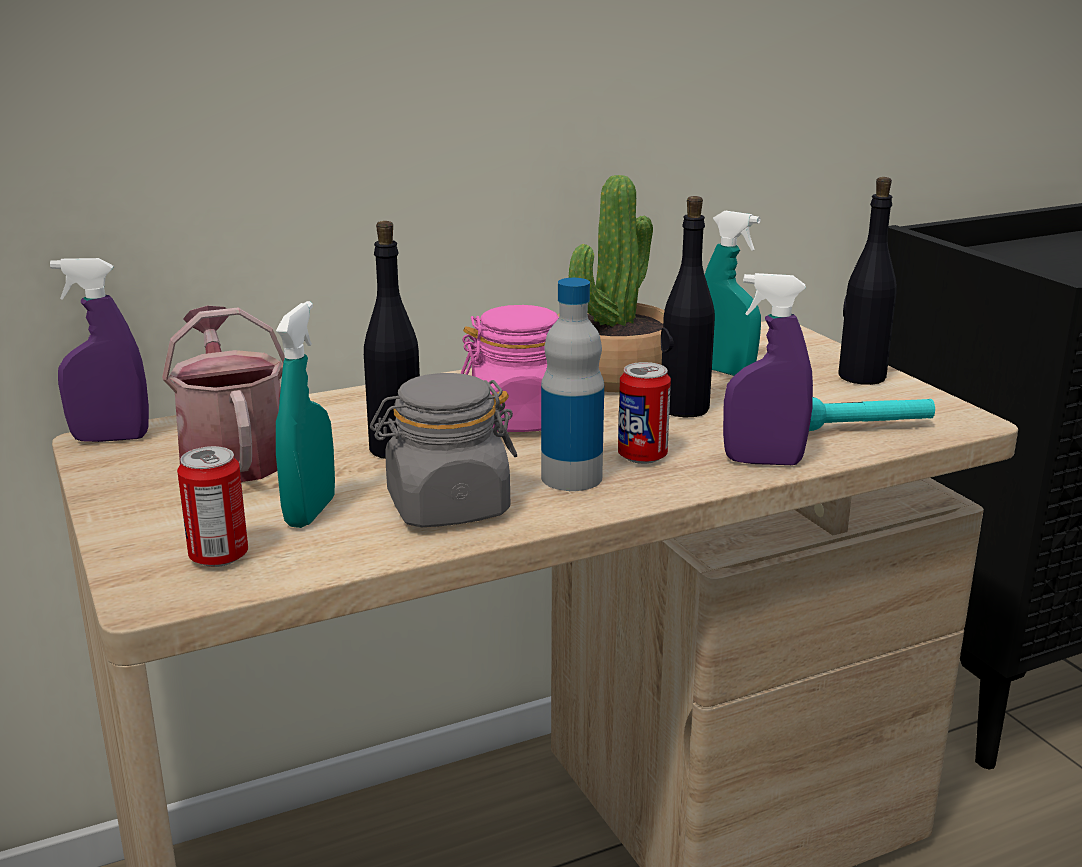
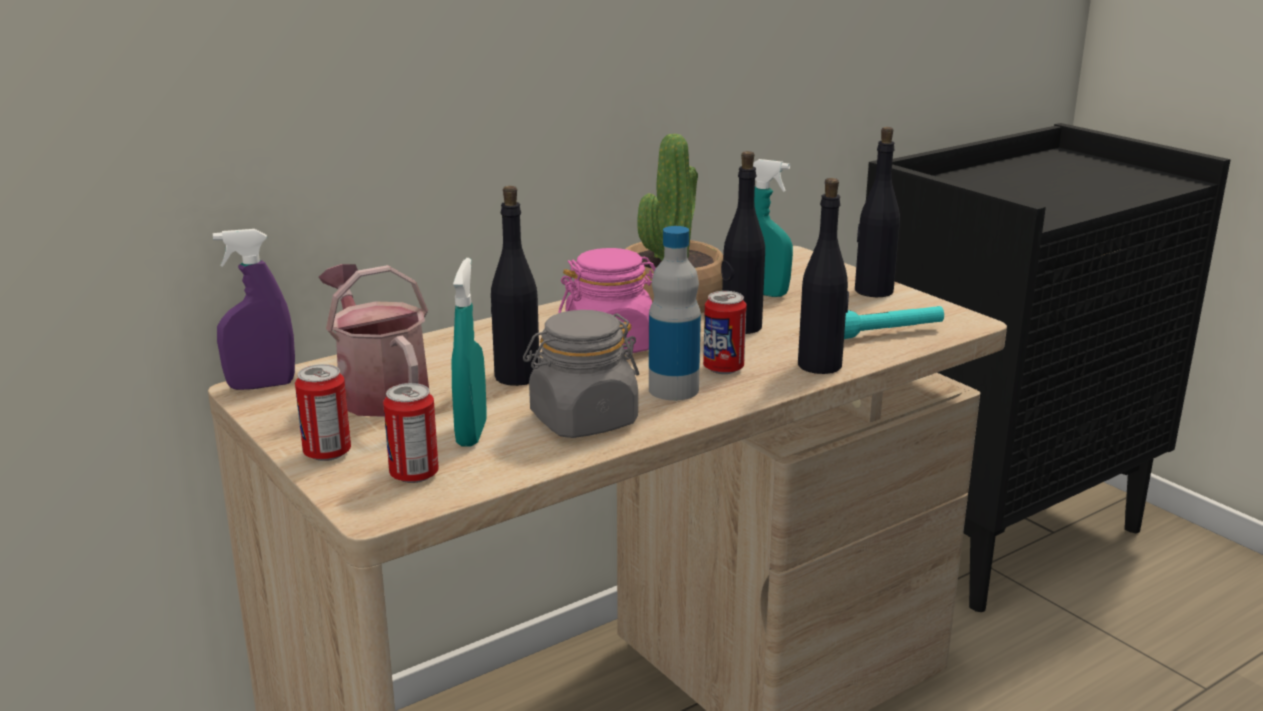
camera: 10 degrees left, 0 degrees up
(136, 522) = (327, 453): none -> can
(763, 461) = (820, 365): purple spray bottle -> black bottle

